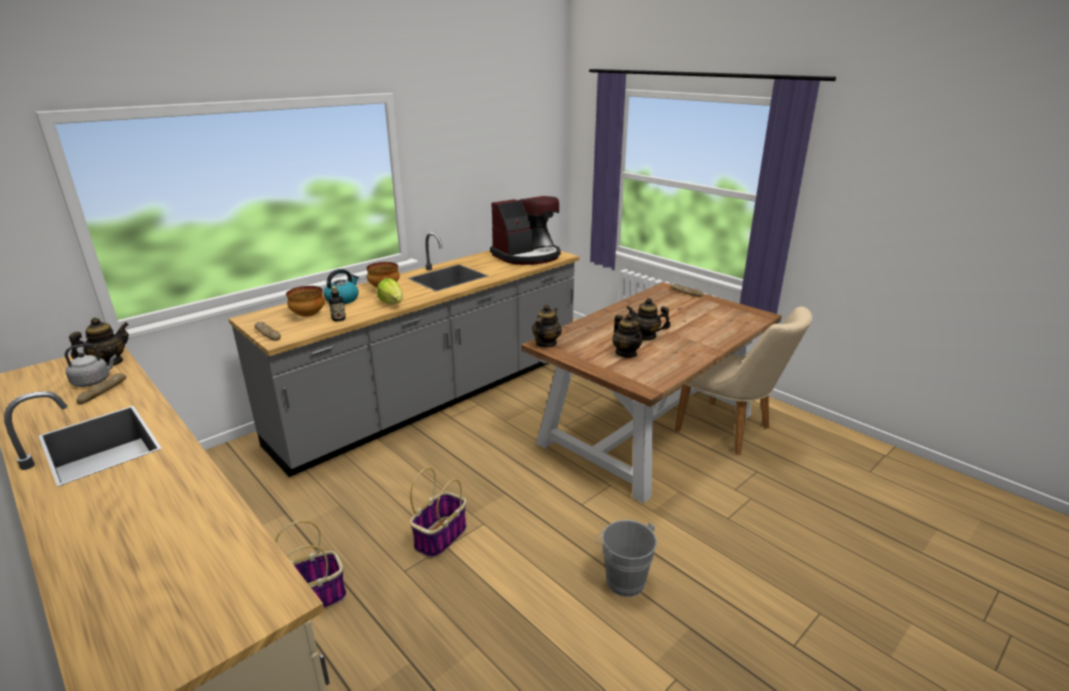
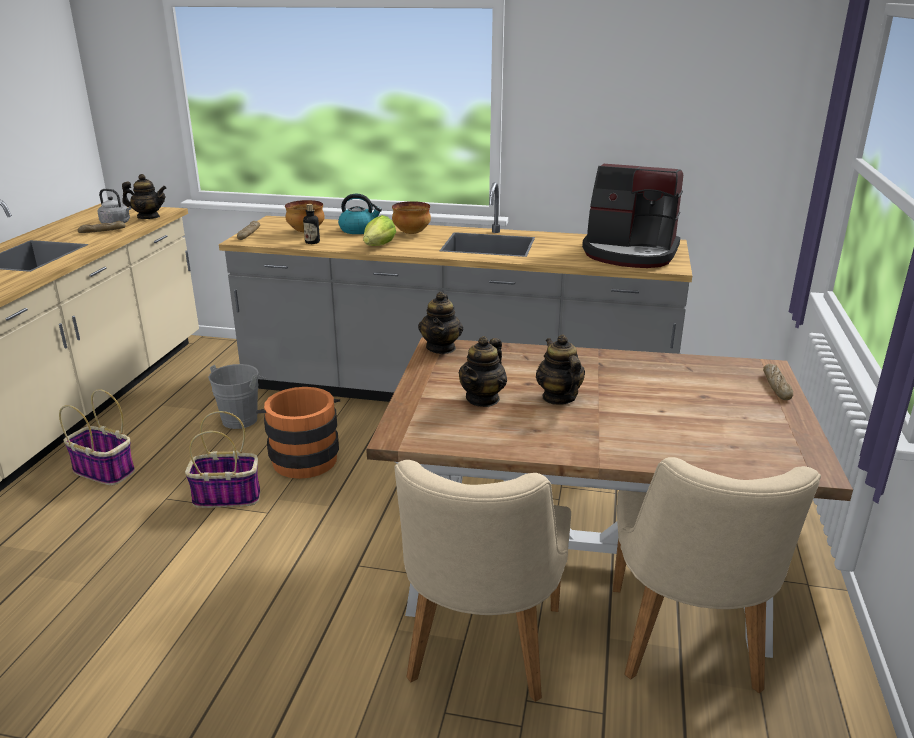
camera: 55 degrees right, 0 degrees up
(432, 485) = (303, 457): none -> orange bucket
(546, 343) = (441, 348): teapot -> teapot turned 105 degrees clockwise
(622, 578) = (243, 648): grey bucket -> grey bucket (242, 418)
(693, 490) = (479, 654): none -> beige chair

